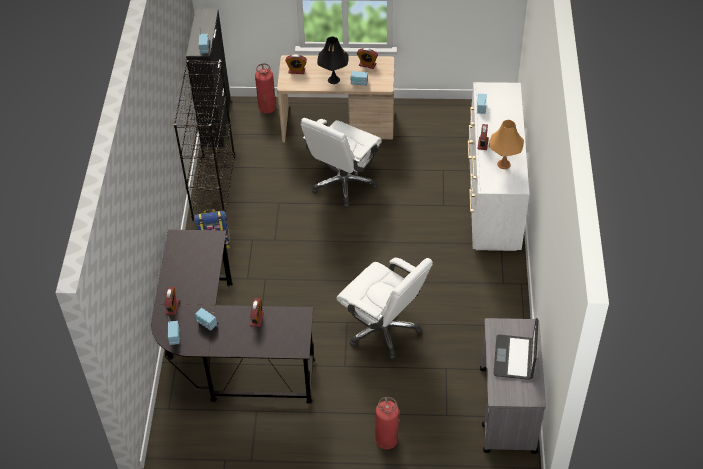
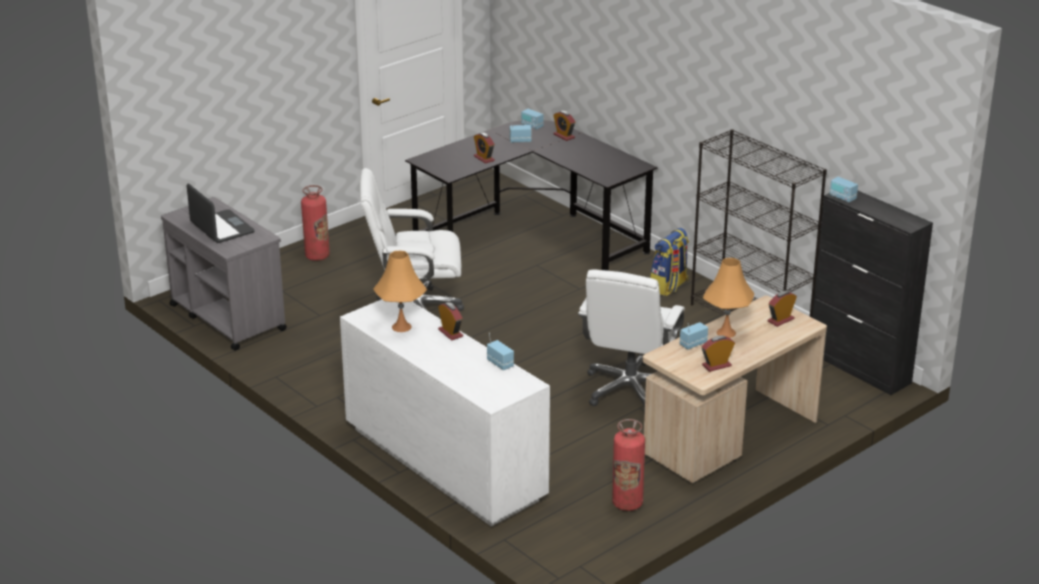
camera: 135 degrees right, 20 degrees down
(267, 108) = (835, 409): fire extinguisher -> fire extinguisher (627, 503)
(334, 80) = (725, 333): black table lamp -> orange table lamp
(343, 183) = (630, 390): white office chair -> white office chair turned 150 degrees counterclockwise

